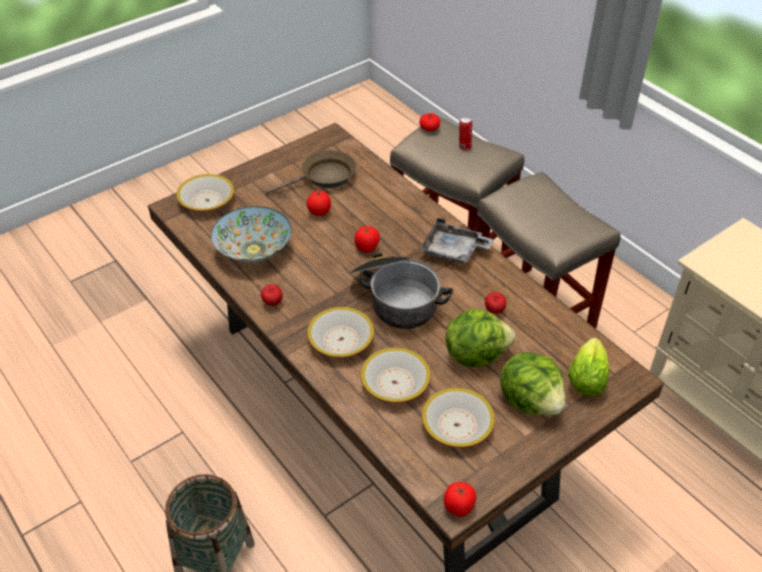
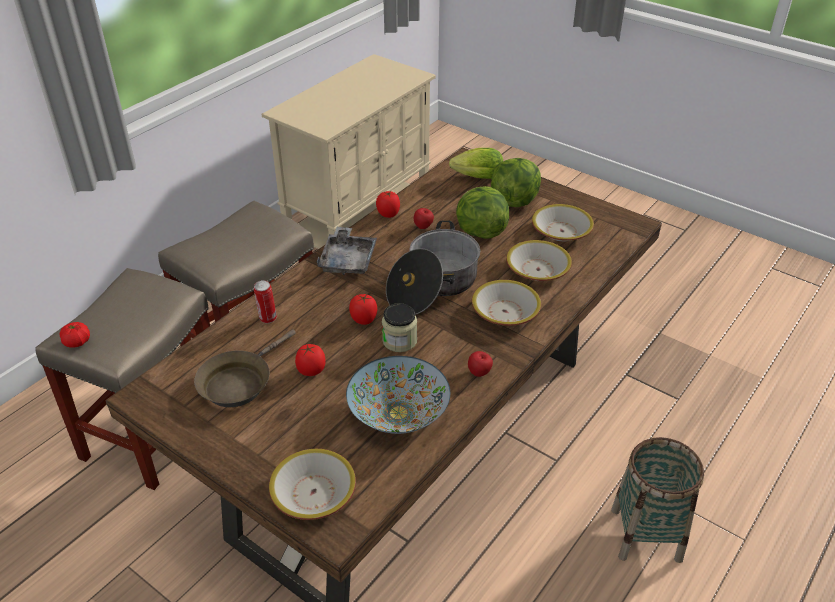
camera: 105 degrees left, 5 degrees down
(324, 177) = (239, 382): brown frying pan -> brown frying pan turned 105 degrees counterclockwise
(332, 264) = (399, 341): none -> jar
(459, 507) = (634, 221): tomato -> tomato (388, 214)
(464, 146) = (115, 310): can -> can (267, 319)

